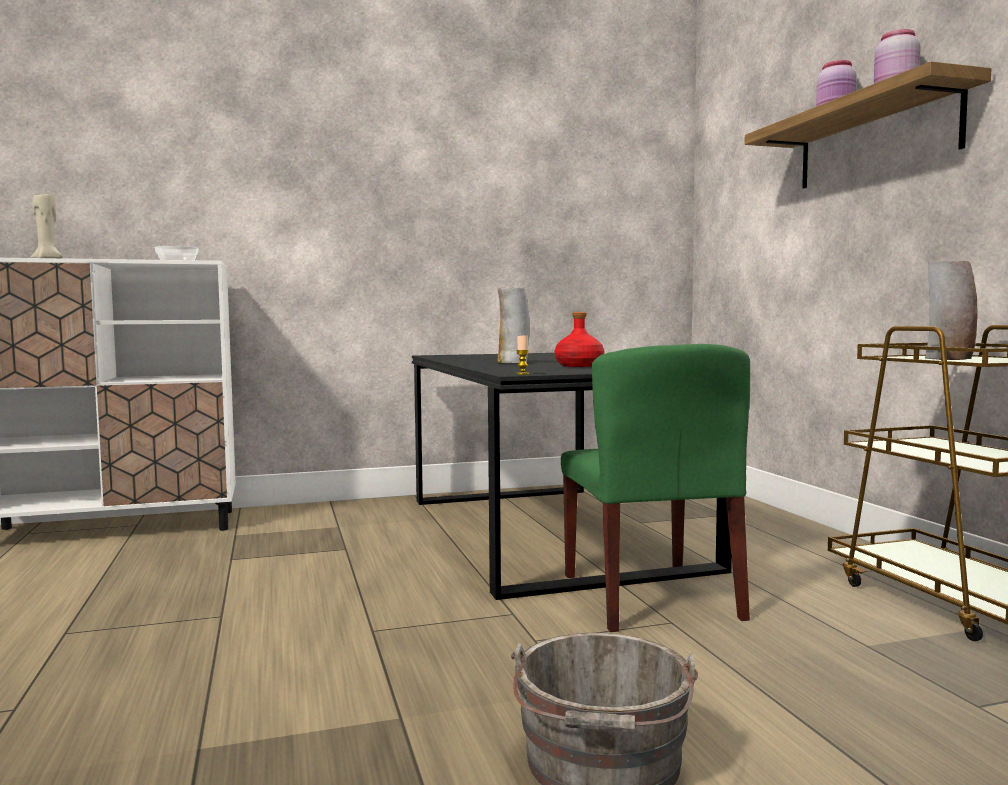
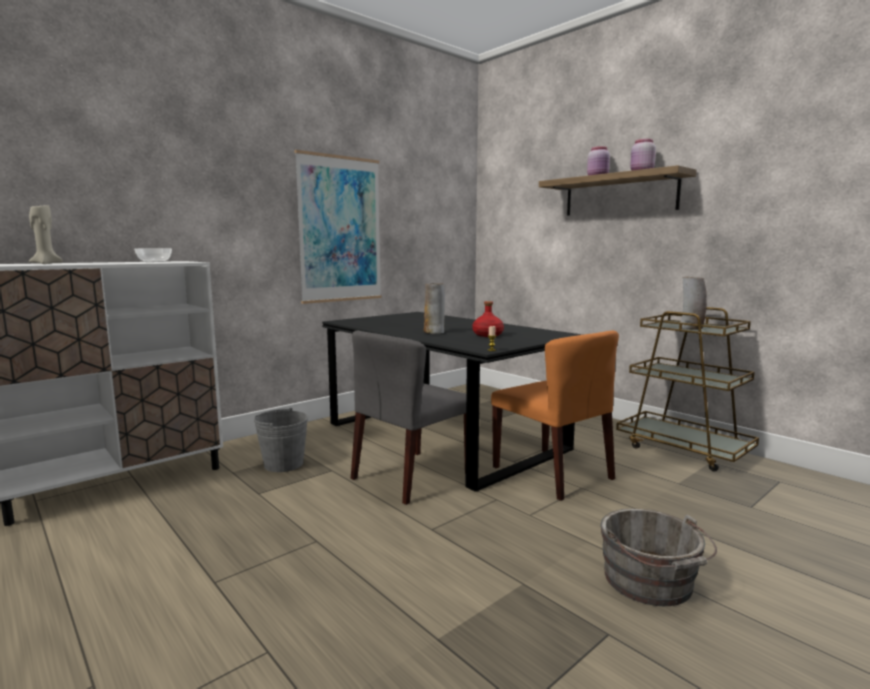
camera: 25 degrees left, 5 degrees up
(300, 535) = (283, 464): none -> grey bucket
(434, 569) = (411, 476): none -> grey chair
(449, 230) = (340, 229): none -> picture
(650, 597) = (553, 473): green chair -> orange chair

